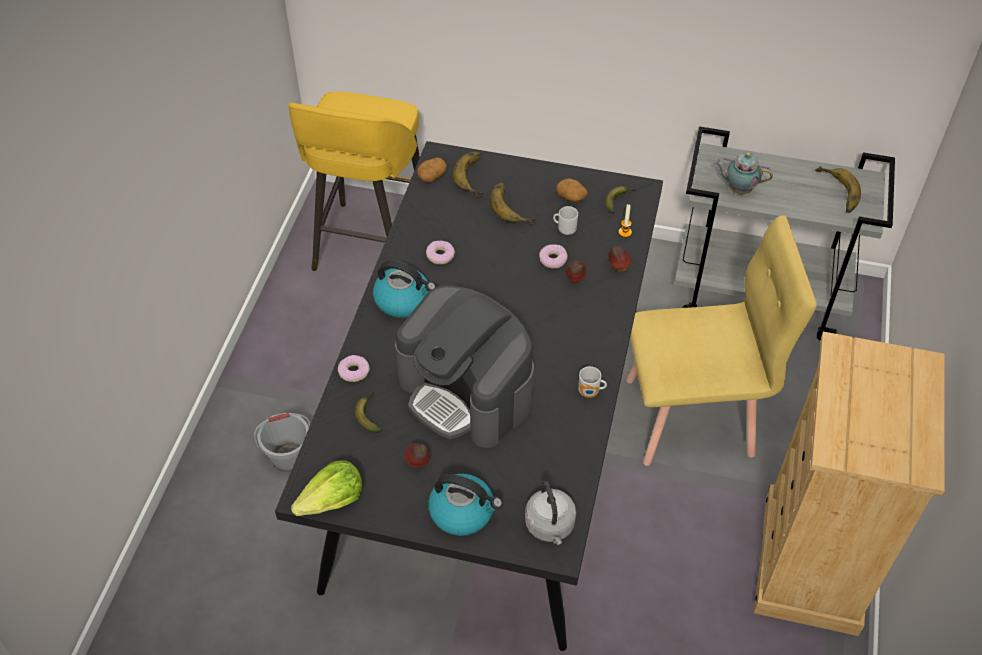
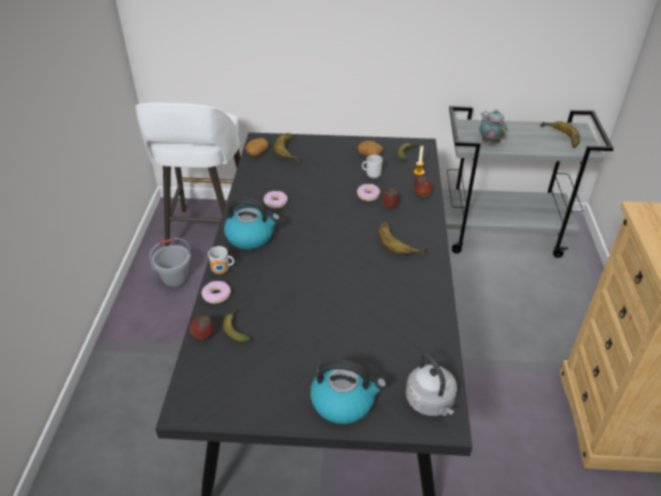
camera: 10 degrees left, 10 degrees down
(289, 457) = (161, 398): grey bucket -> grey bucket (176, 279)
(332, 501) = (213, 411): lettuce -> none
(370, 247) = (208, 236): yellow stool -> white stool
(418, 463) = (291, 364): apple -> apple (204, 336)
(467, 392) = (322, 299): coffee machine -> none
(514, 206) = (327, 165): banana -> banana (401, 241)
(590, 393) = (429, 286): mug -> mug (222, 271)
(691, 417) = (481, 321): yellow chair -> none
(738, 189) = (489, 142): teapot -> teapot turned 60 degrees clockwise

